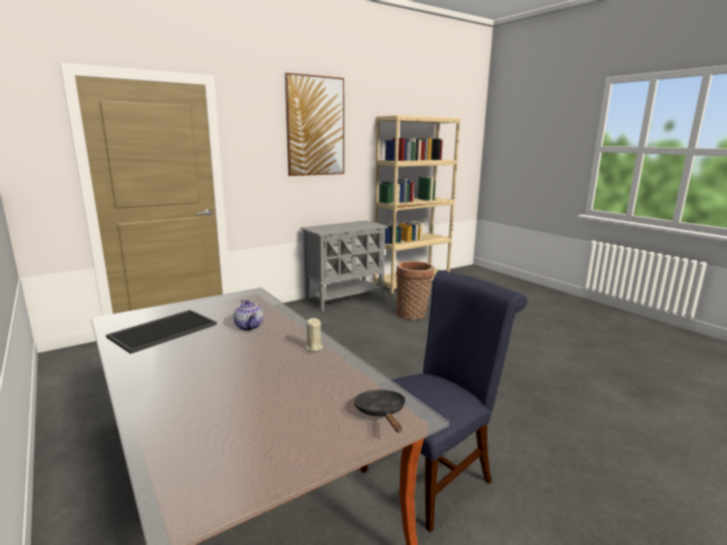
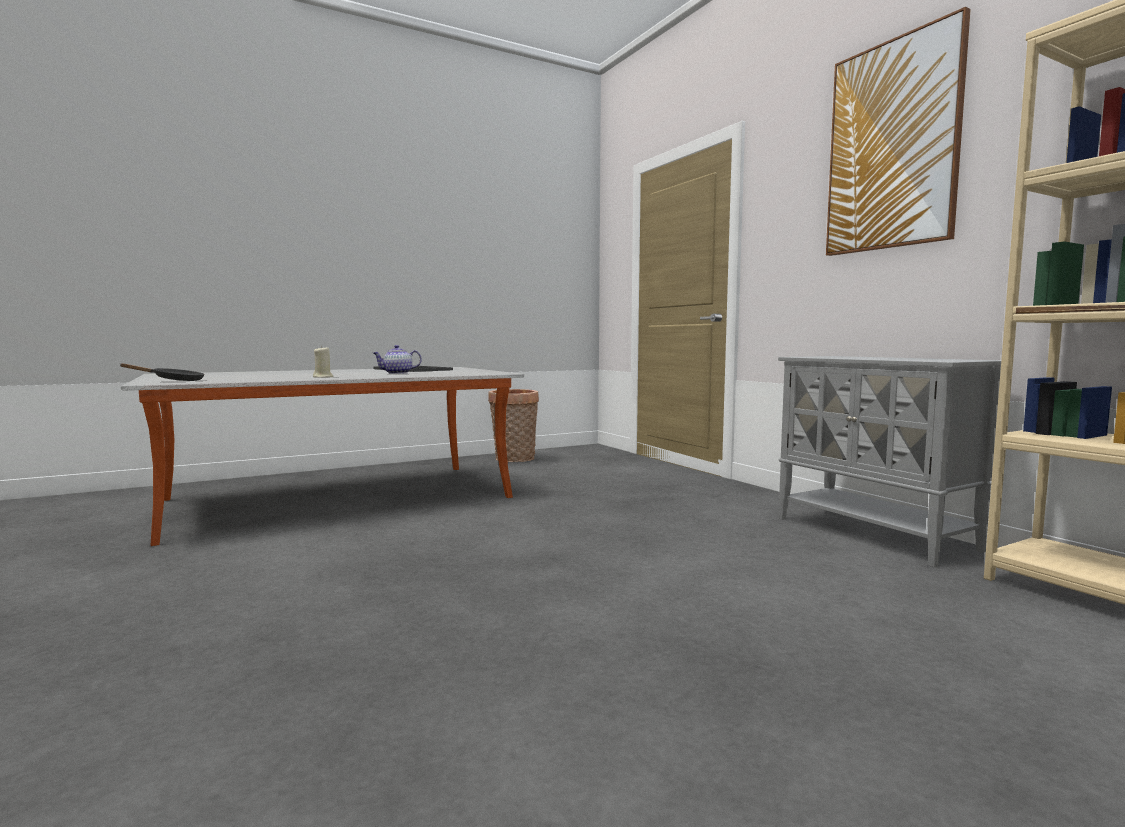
camera: 95 degrees right, 10 degrees down
(413, 314) = (829, 591): basket -> basket (514, 460)
(431, 473) = (252, 560): blue chair -> none

